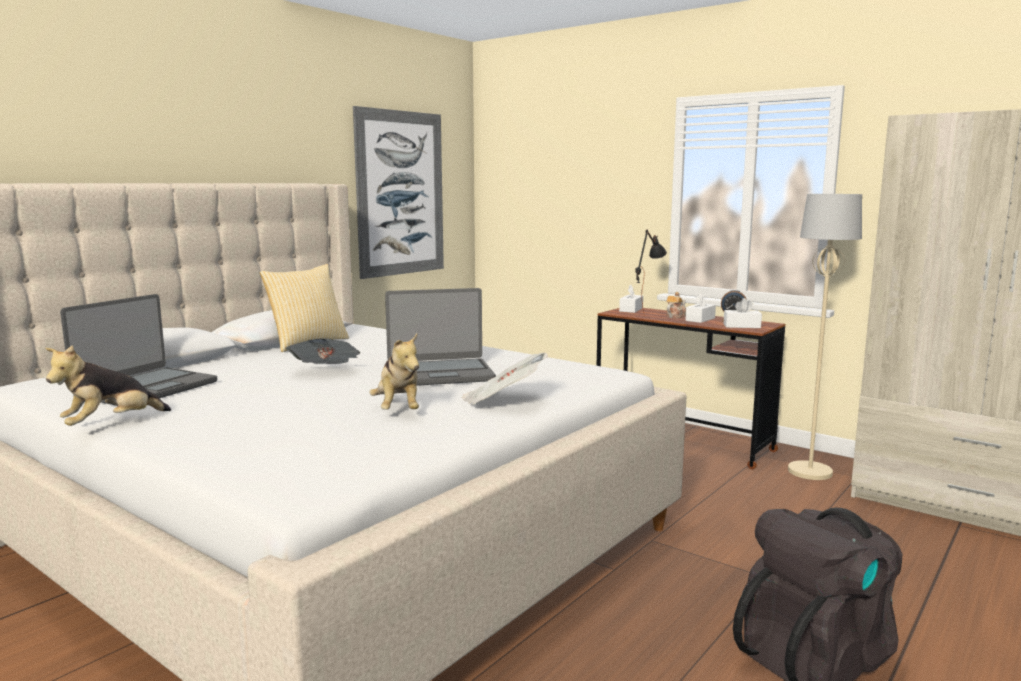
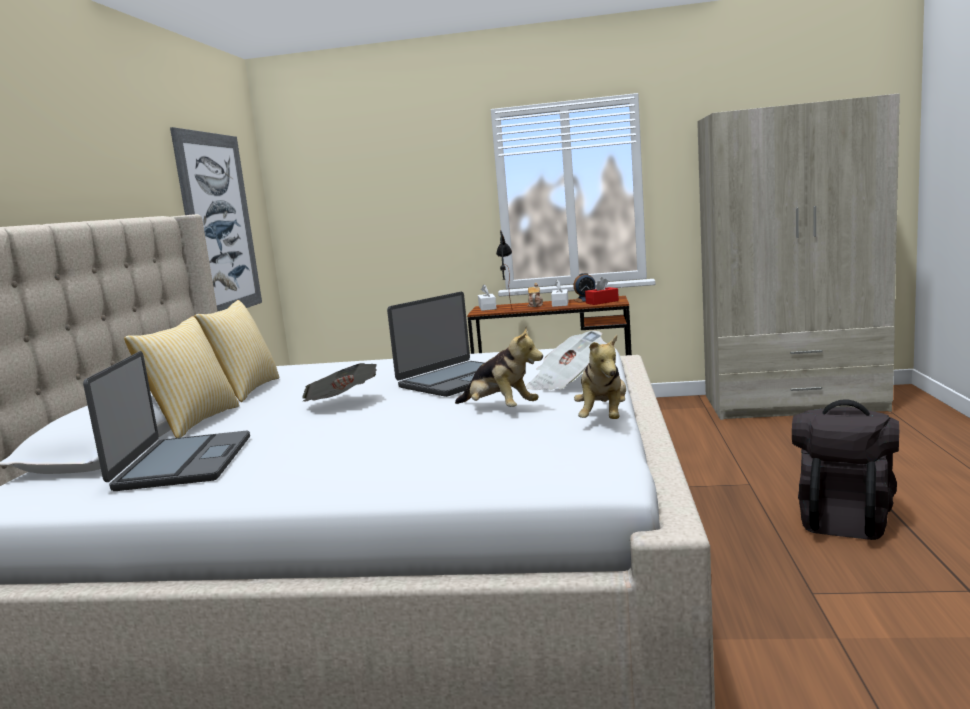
camera: 30 degrees left, 0 degrees up
(110, 424) = (245, 496): plush toy -> plush toy (604, 418)
(224, 360) = (193, 422): none -> pillow
(741, 326) = (602, 302): white tissue box -> red tissue box
(810, 472) = (673, 412): beige floor lamp -> none

